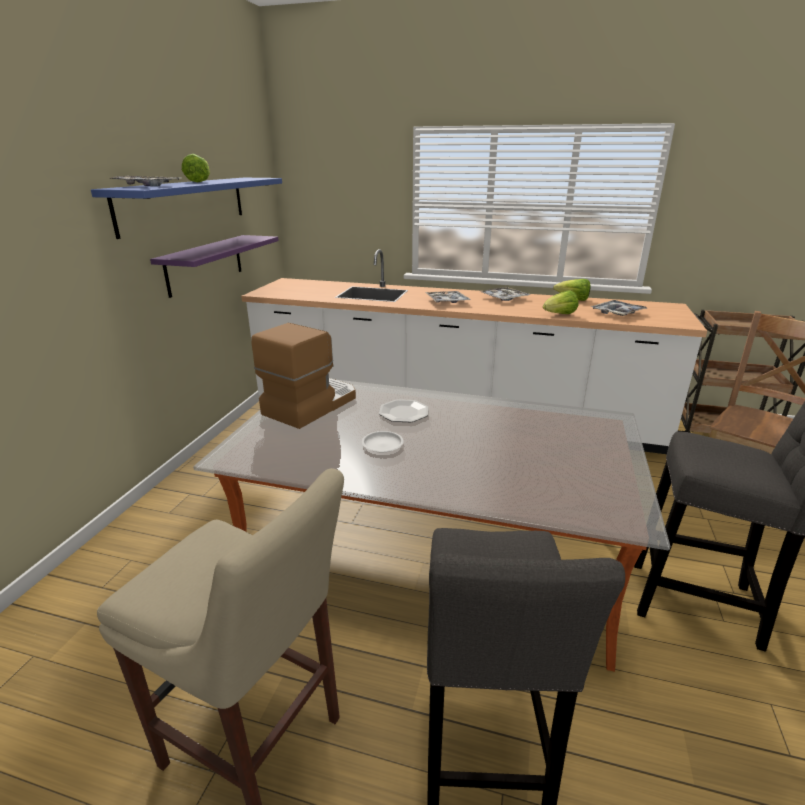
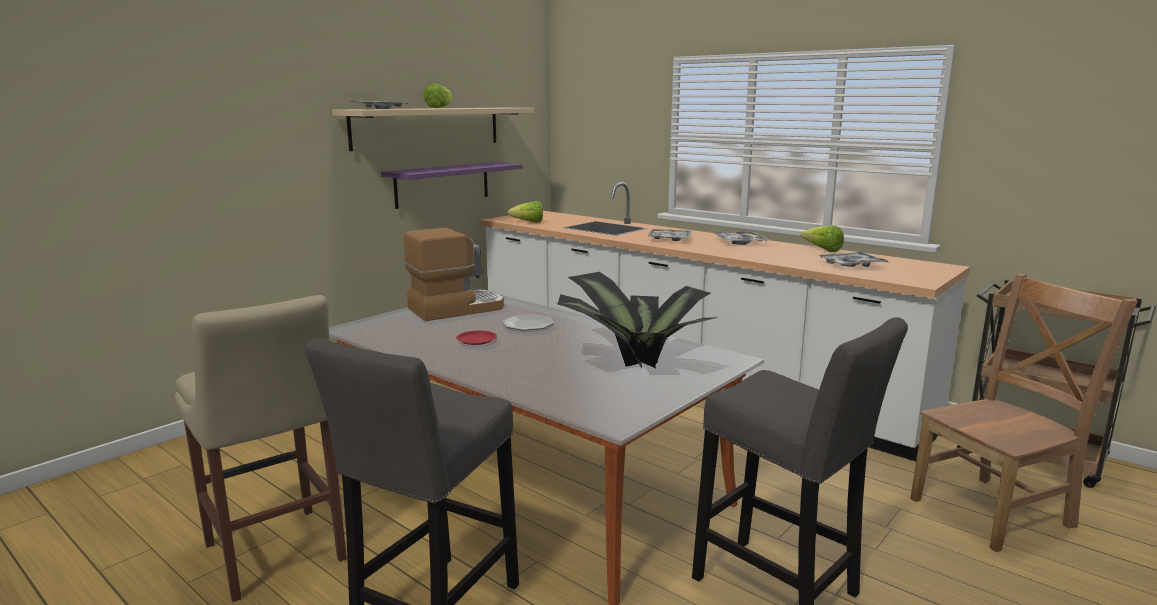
camera: 25 degrees right, 10 degrees down
(185, 204) = (428, 127): blue shelf -> beige shelf
(382, 444) = (476, 340): white plate -> red plate
(547, 441) = (630, 362): none -> potted plant
(559, 315) = (774, 260): lettuce -> lettuce (528, 223)

